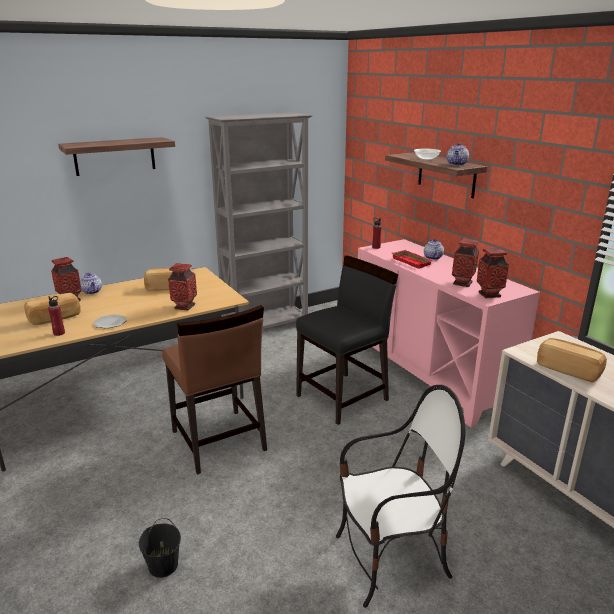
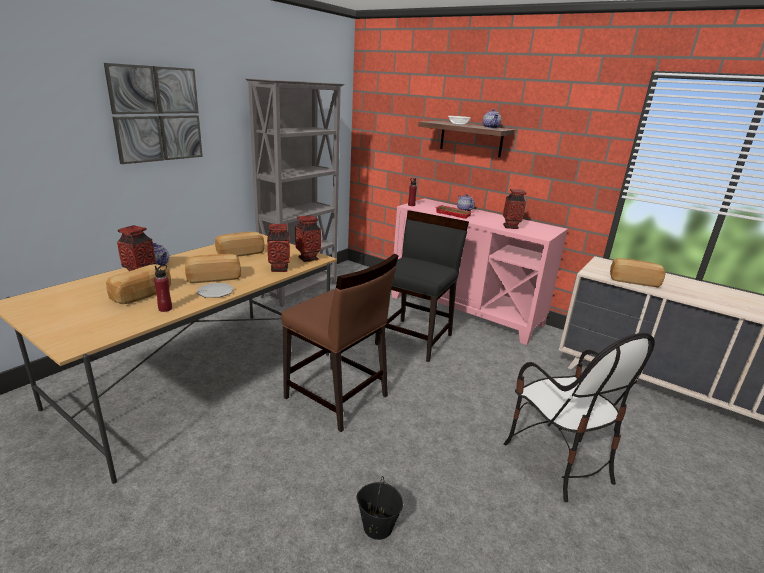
camera: 25 degrees left, 0 degrees up
(115, 156) = (157, 114): shelf -> picture
(122, 309) = (214, 277): none -> bread
(391, 560) = (557, 460): chair -> chair turned 105 degrees clockwise
(489, 295) = (539, 233): vase -> vase (308, 258)

